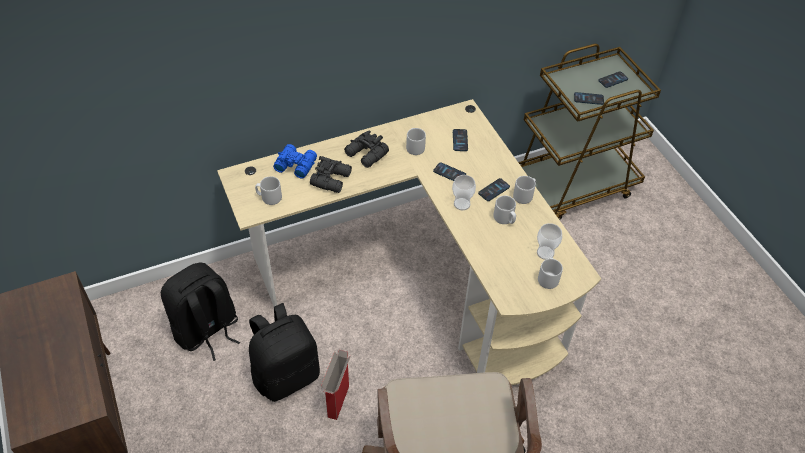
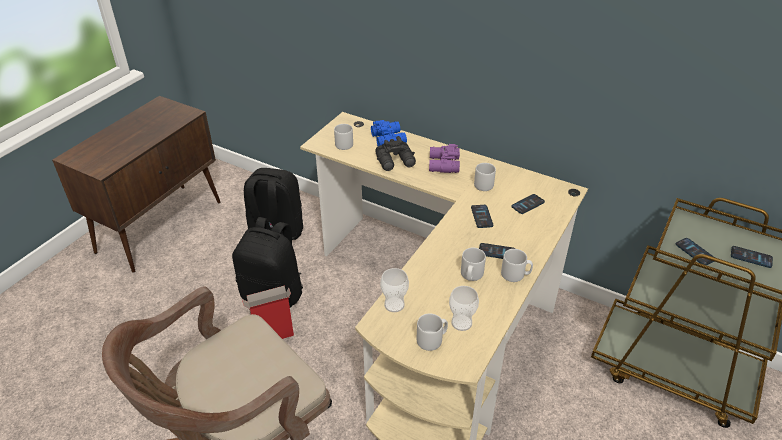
camera: 55 degrees right, 10 degrees down
(366, 155) = (443, 165): black binoculars -> purple binoculars
(462, 204) = (455, 240): cup -> cup (394, 304)

